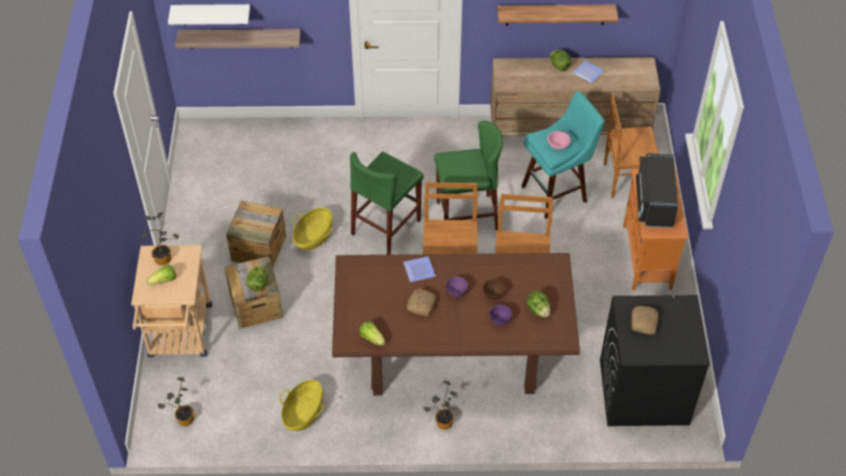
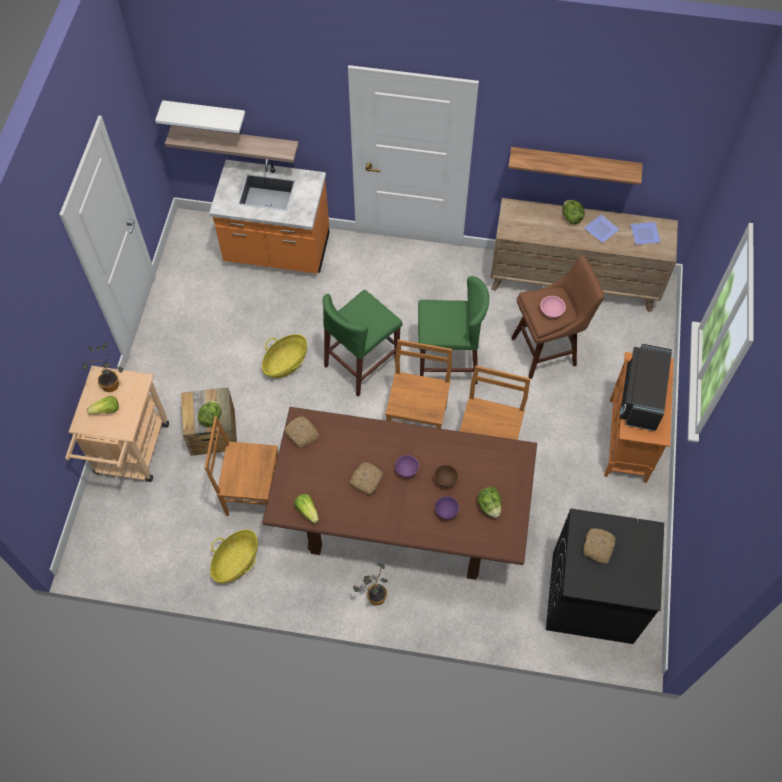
camera: 10 degrees right, 10 degrees up
(183, 419) = (115, 548): potted plant -> none
(259, 248) = (228, 367): crate -> none
(284, 142) = (277, 251): none -> orange counter
(352, 276) = (302, 434): none -> bread
(420, 270) = (374, 439): plate -> plate (646, 235)
(556, 193) = (547, 350): turquoise stool -> brown stool
(625, 179) = (623, 345): brown chair -> brown chair (251, 492)

